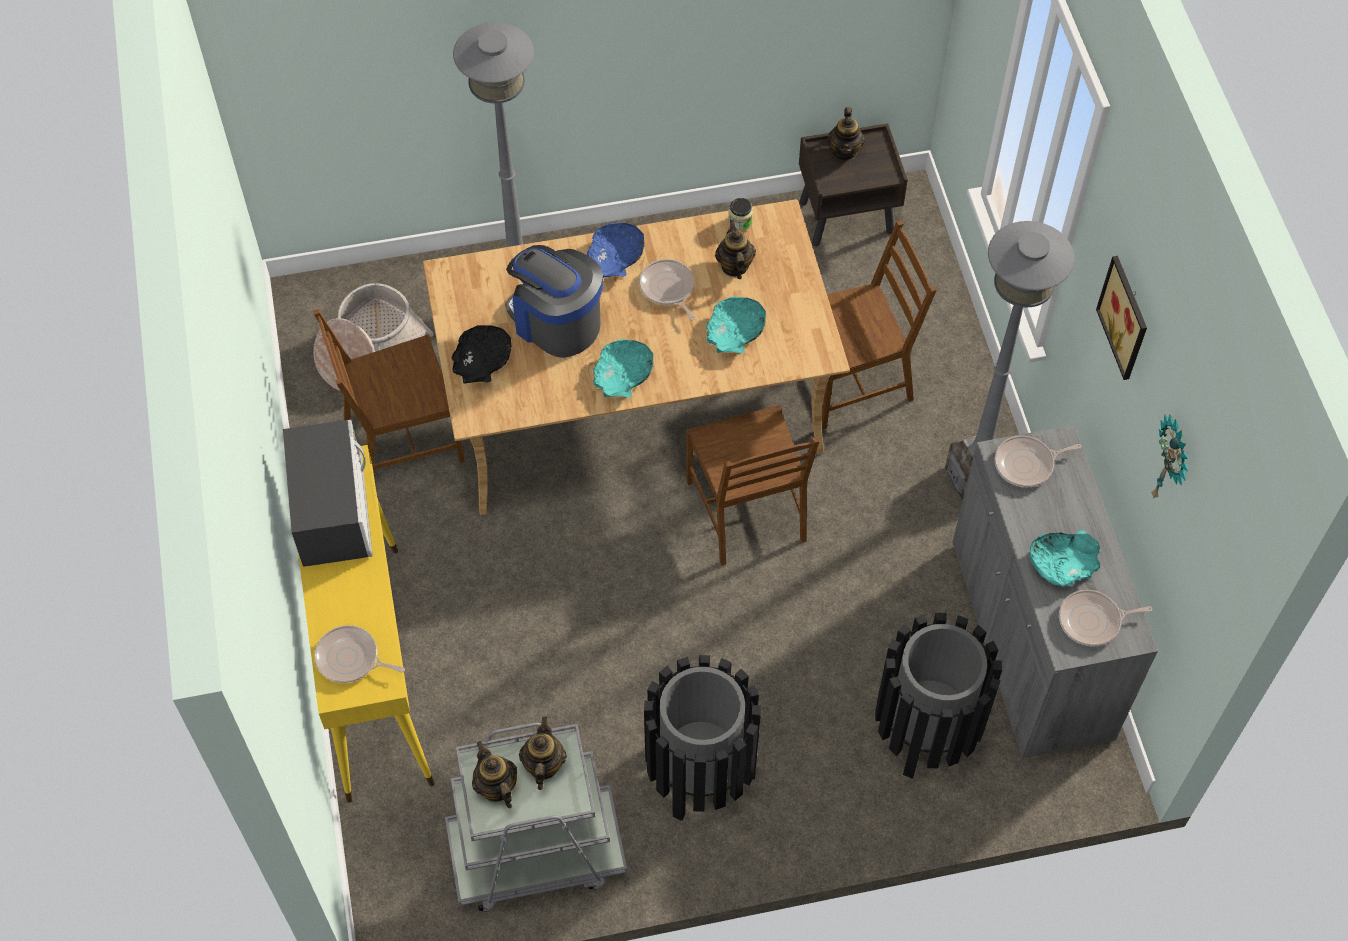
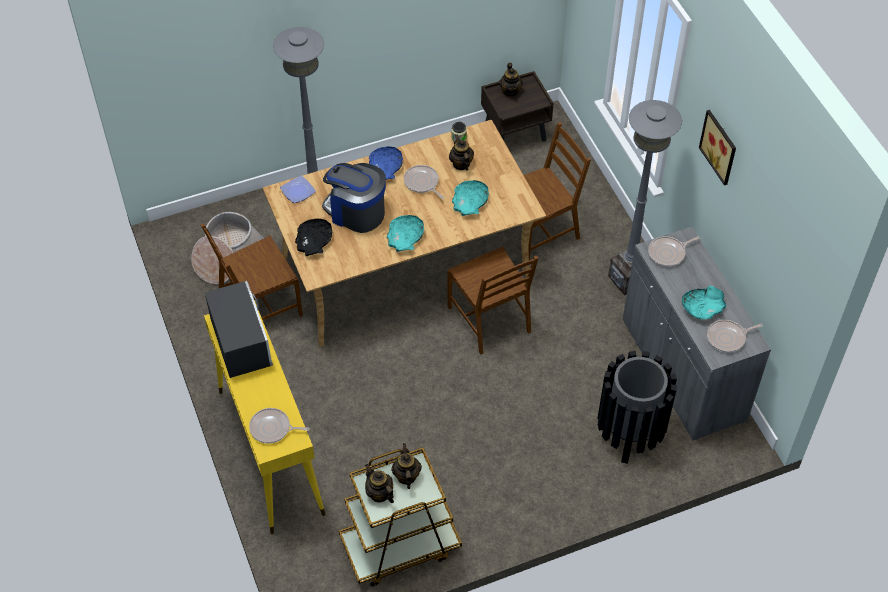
camera: 10 degrees left, 5 degrees down
(475, 274) = (298, 190): none -> plate
(536, 853) = (400, 546): grey cart -> brown cart
(700, 772) = (494, 480): black trash can -> none
(1172, 464) = (764, 228): wall clock -> none

